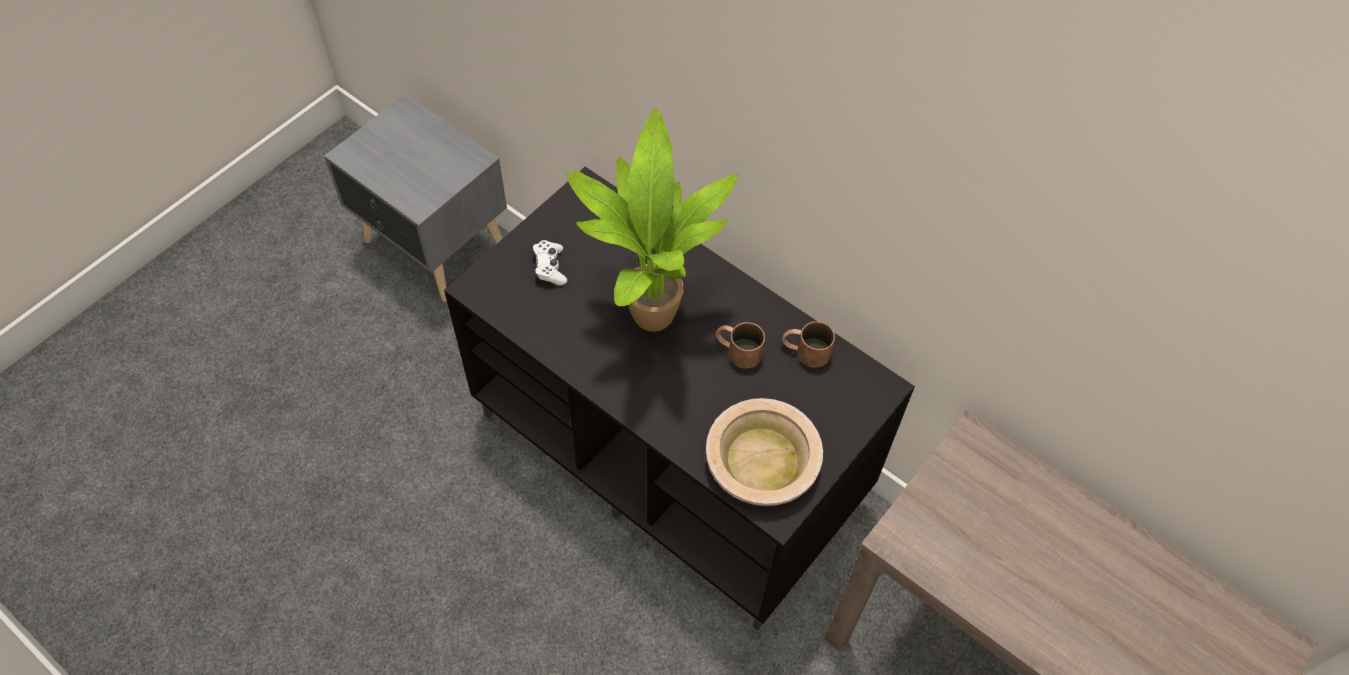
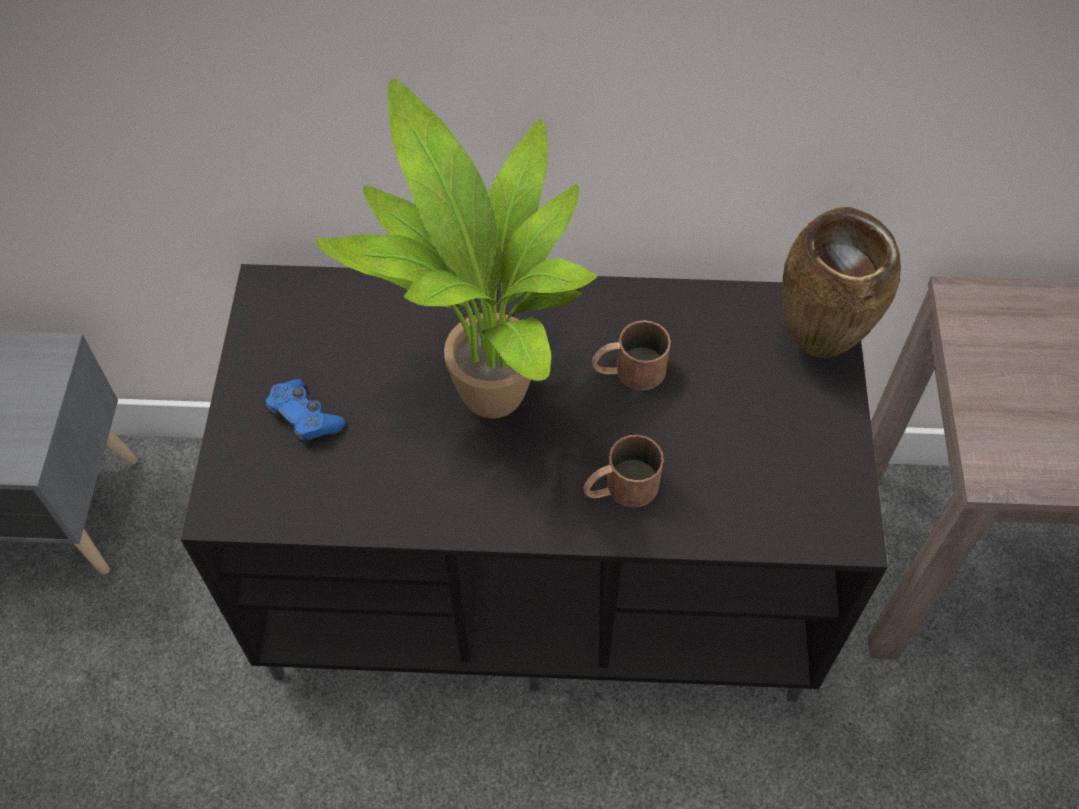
camera: 35 degrees left, 0 degrees up
(550, 267) = (304, 418): white game controller -> blue game controller
(762, 461) = (775, 484): beige bowl -> none
(805, 351) = (704, 322): brown mug -> brown mug (620, 488)
(858, 406) = (818, 347): none -> brown vase

